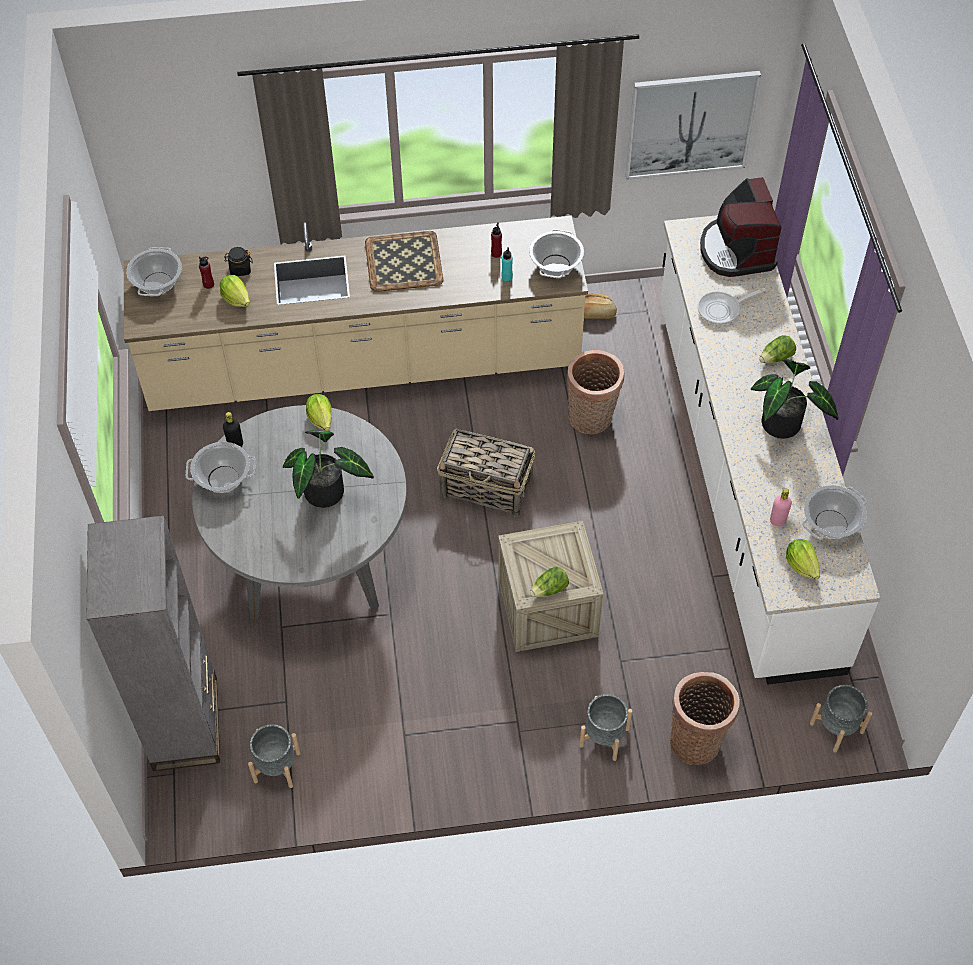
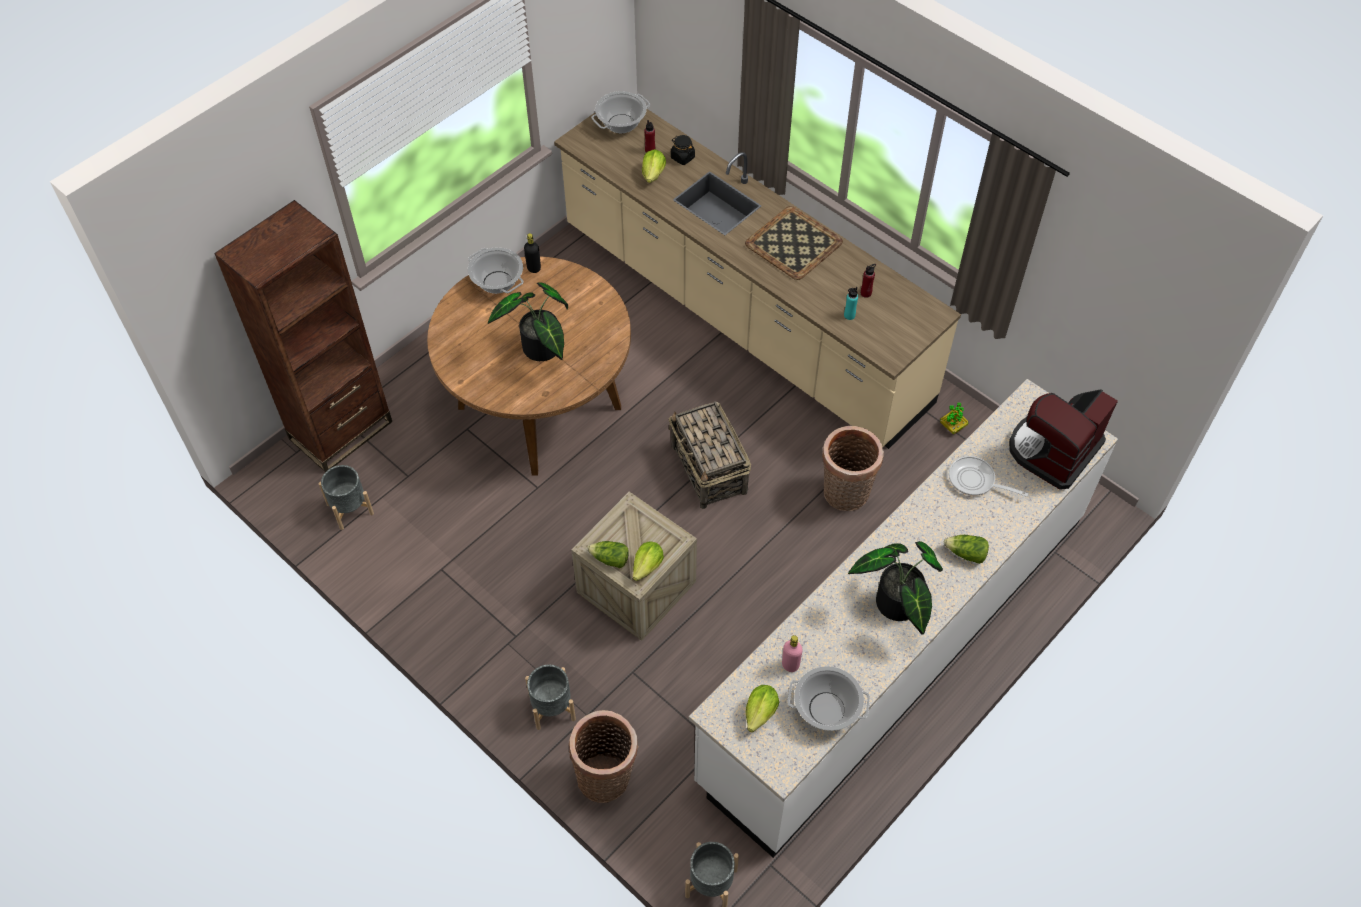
camera: 50 degrees right, 0 degrees up
(186, 723) = (341, 430): grey bookcase -> brown bookcase
(312, 560) = (539, 407): grey dining table -> brown dining table
(321, 419) = (605, 300): lettuce -> lettuce (647, 566)
(555, 265) = (896, 338): cooking pot -> none
(595, 314) = (952, 426): bread -> potted plant
(690, 124) = (1106, 309): picture -> none

